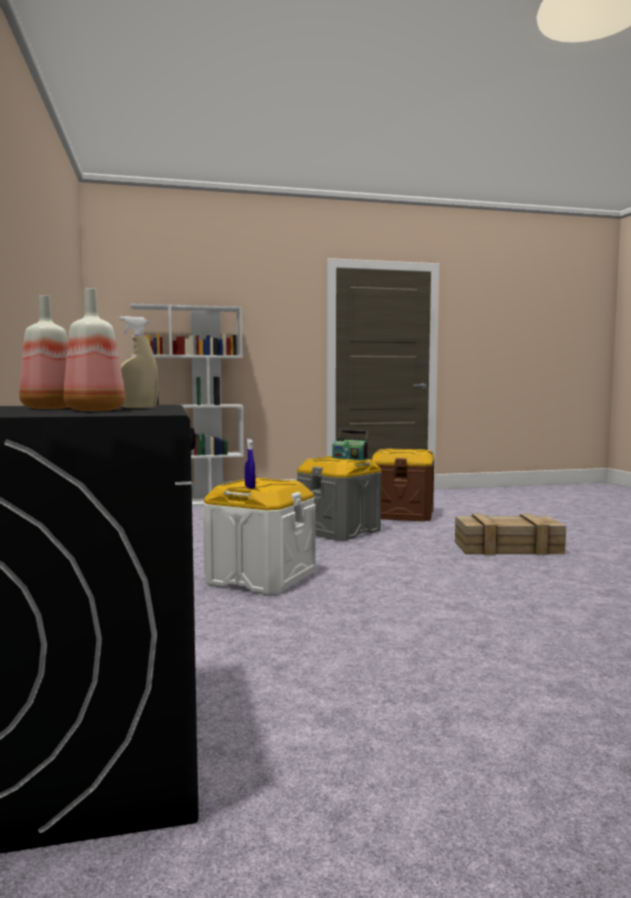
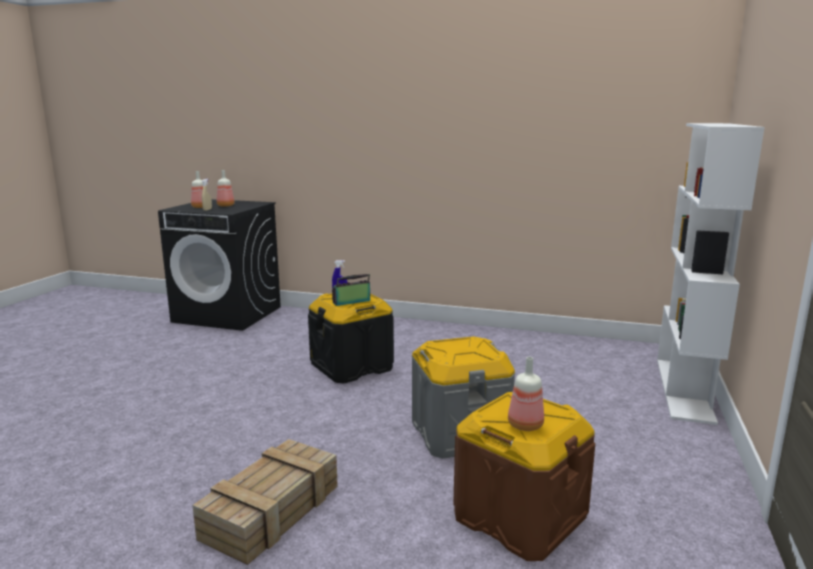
camera: 120 degrees right, 10 degrees up
(260, 577) = (352, 366): white storage box -> black storage box
(350, 458) = (465, 356): radio -> radio (352, 302)
(415, 450) = (524, 425): none -> bottle

